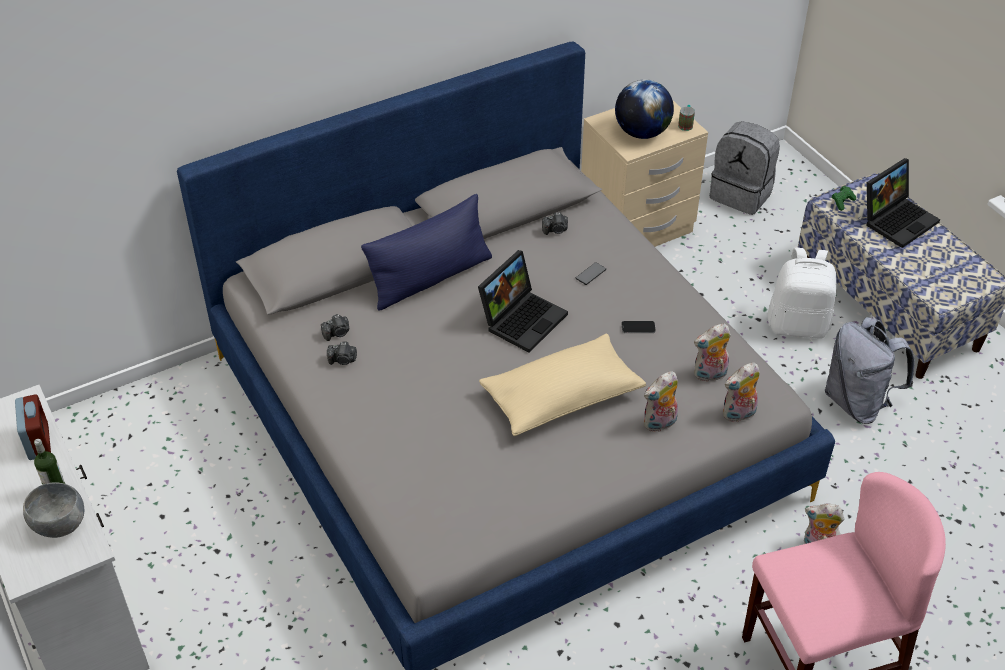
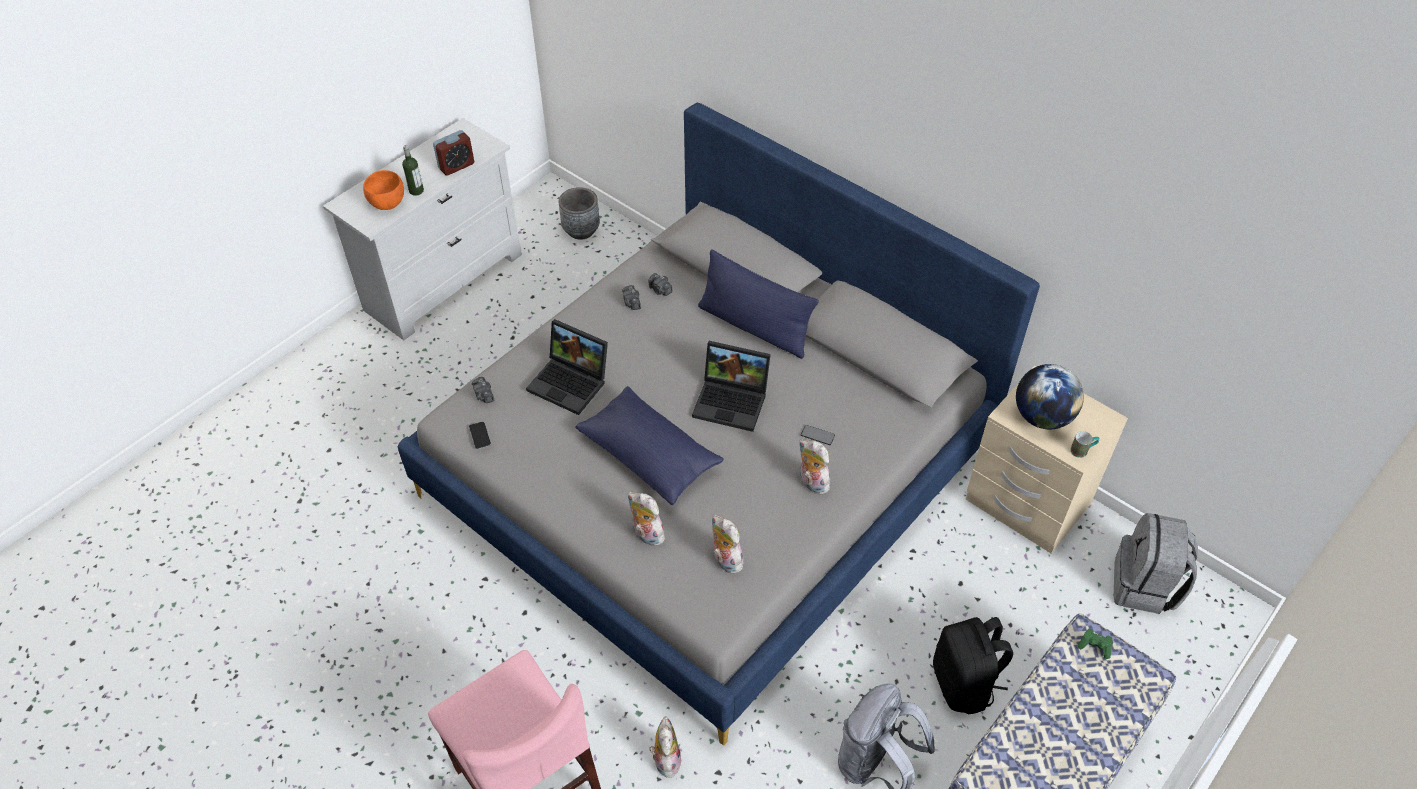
camera: 70 degrees right, 5 degrees up
(60, 526) = (387, 204): grey bowl -> orange bowl
(83, 443) = (581, 230): none -> grey planter
(555, 230) = (864, 393): camera -> camera (484, 395)
(561, 398) = (649, 455): beige pillow -> blue pillow
(638, 327) = (762, 489): phone -> phone (480, 436)
(739, 415) = (683, 595): plush toy -> plush toy (811, 483)
(798, 325) = (964, 684): white backpack -> black backpack
(897, 219) = (1099, 710): laptop -> laptop (571, 382)

